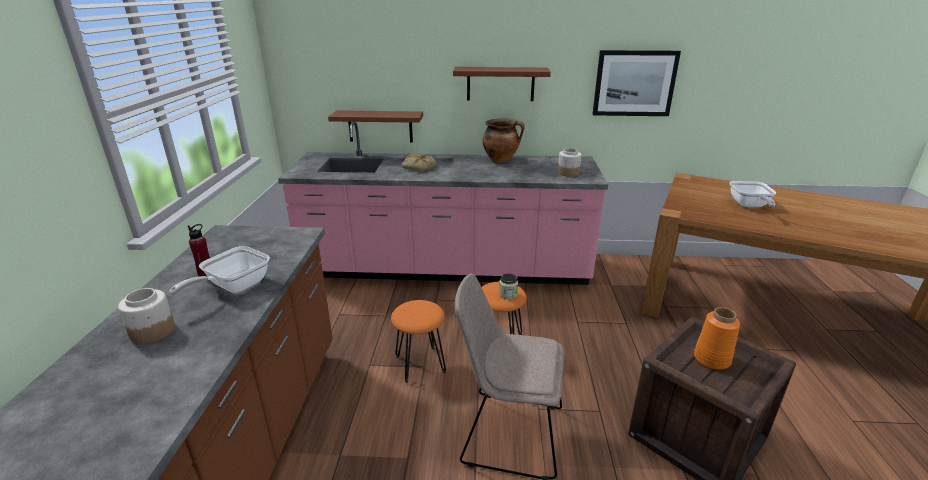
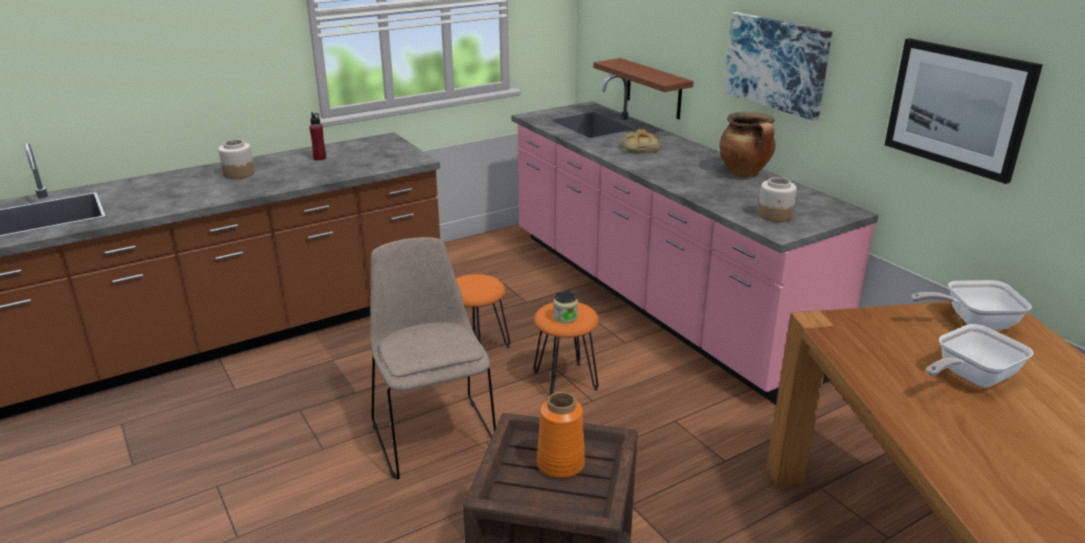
camera: 55 degrees right, 0 degrees up
(233, 287) = (311, 171): frying pan -> frying pan (972, 322)
(500, 84) = (776, 63): brown shelf -> picture

